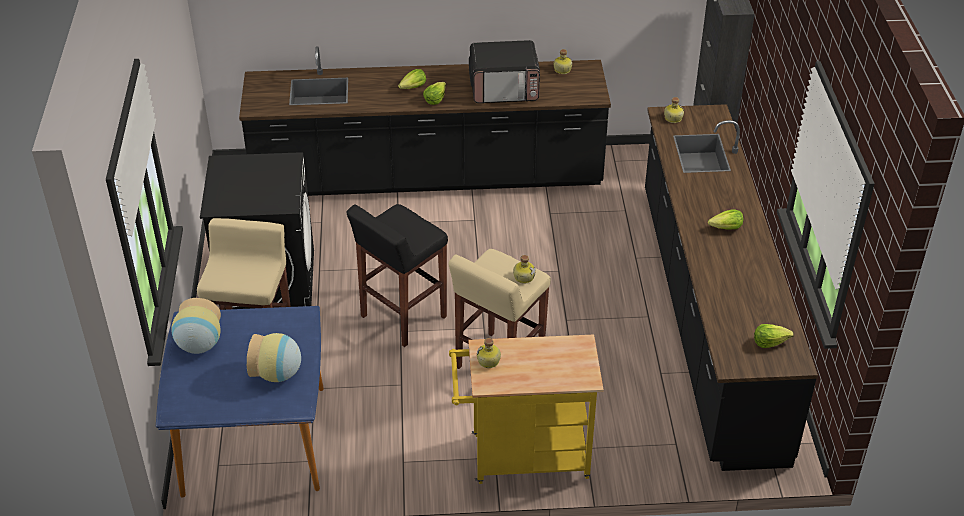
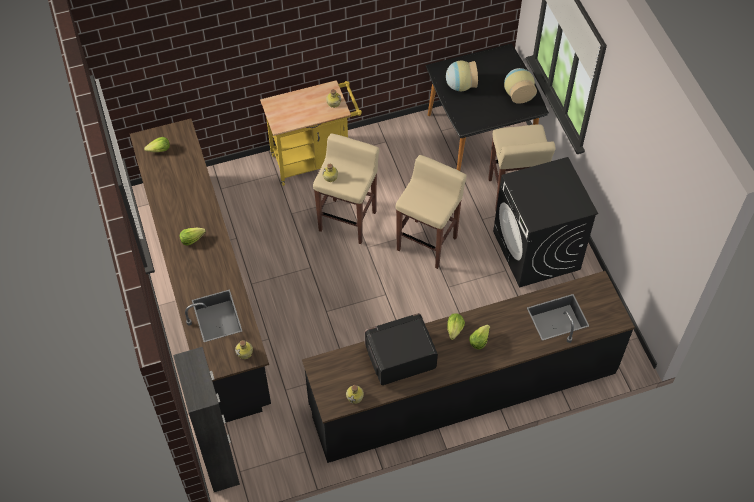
camera: 165 degrees right, 15 degrees up
(254, 441) = (480, 135): blue dining table -> black dining table
(402, 317) = (427, 243): black stool -> beige stool

